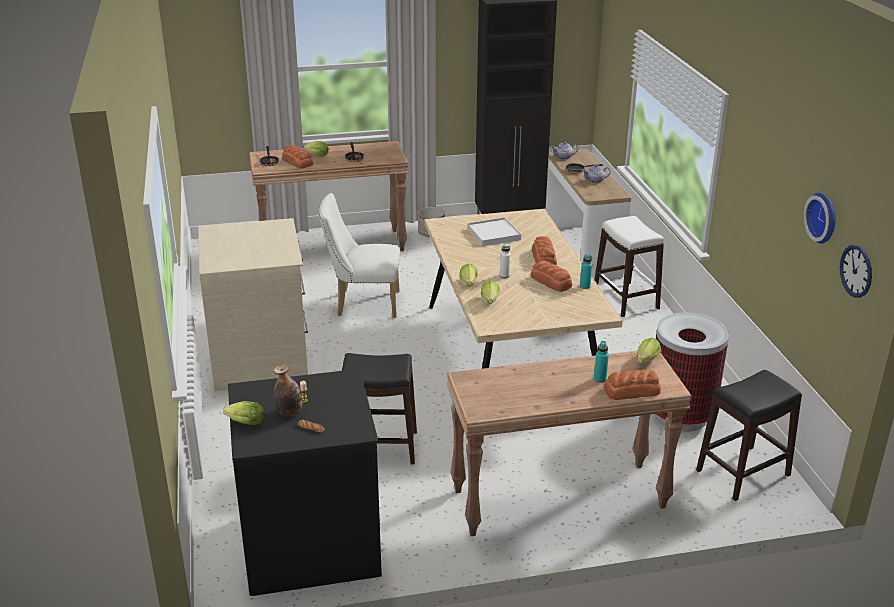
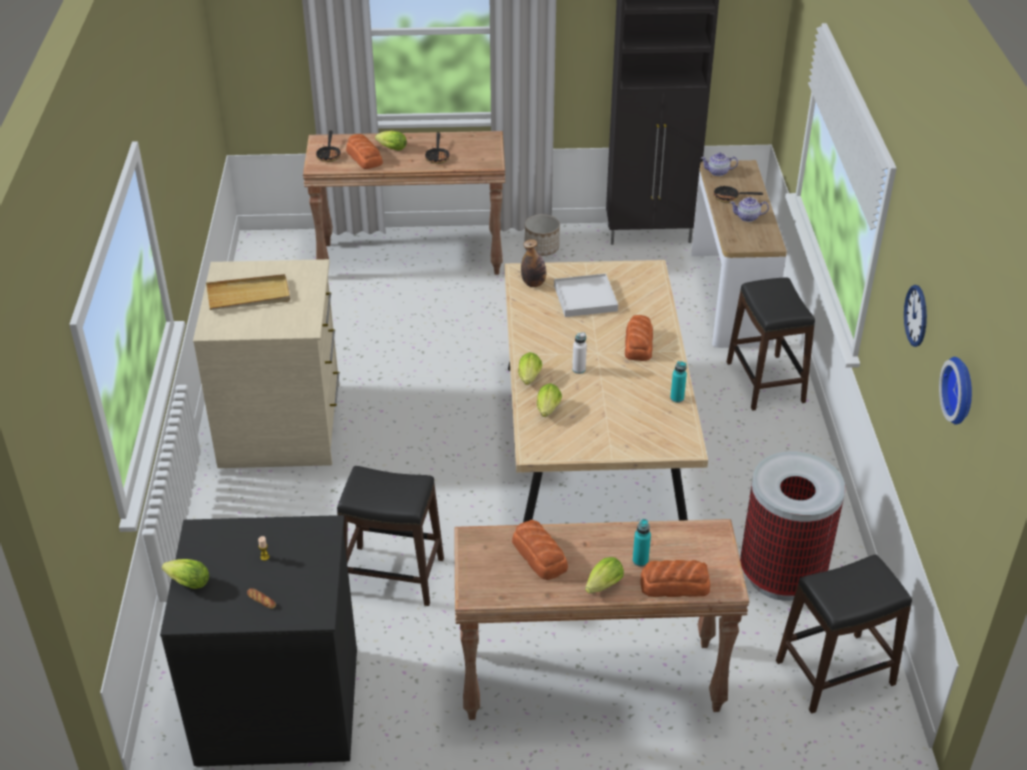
camera: 10 degrees right, 10 degrees up
(236, 243) = (249, 295): none -> beige tray
(289, 412) = (243, 574): bottle -> bottle (533, 283)
(362, 304) = (426, 354): white chair -> none
(551, 282) = (635, 386): bread -> bread (539, 556)
(625, 299) = (764, 382): white stool -> black stool
(646, 361) = (708, 539): lettuce -> lettuce (602, 587)
(856, 271) = (982, 477): wall clock -> wall clock (916, 315)

